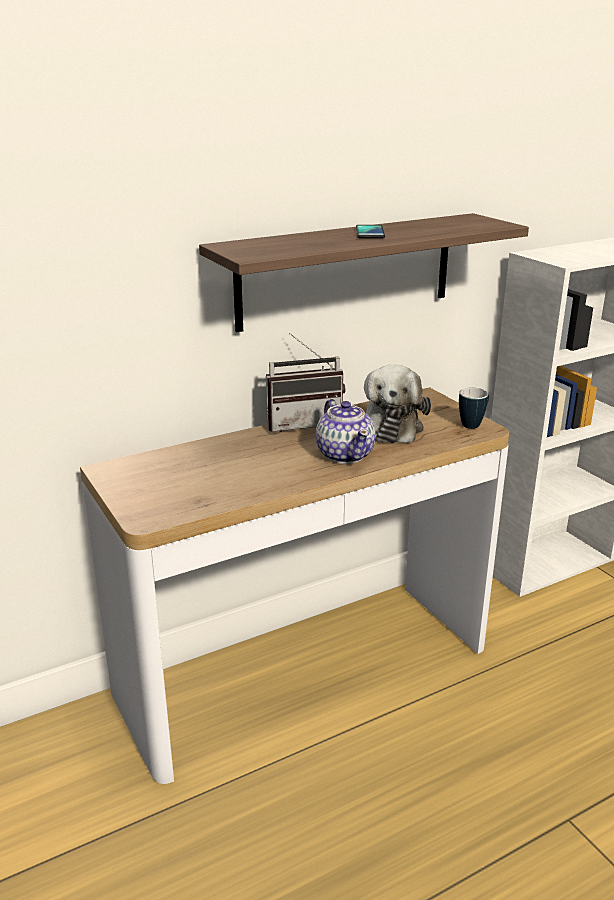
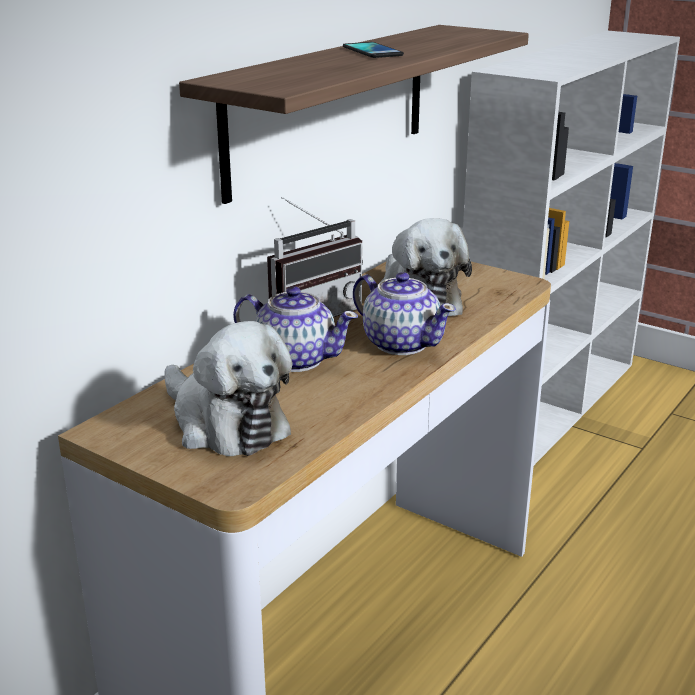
camera: 25 degrees left, 0 degrees up
(178, 481) = (225, 423): none -> plush toy
(262, 450) = (295, 359): none -> teapot
(474, 424) = (505, 280): mug -> none

